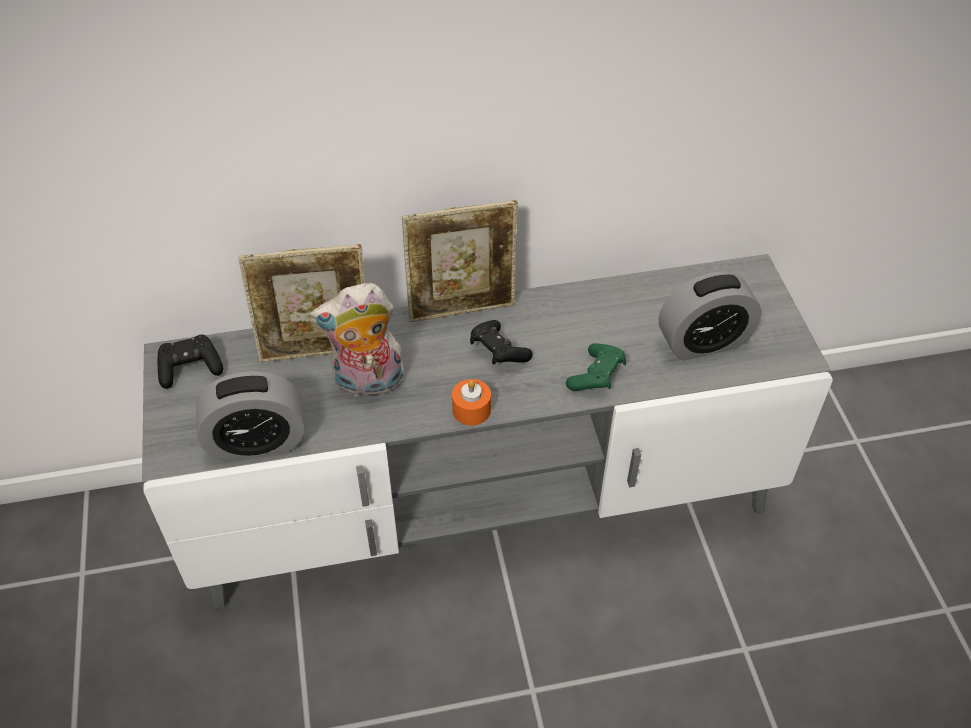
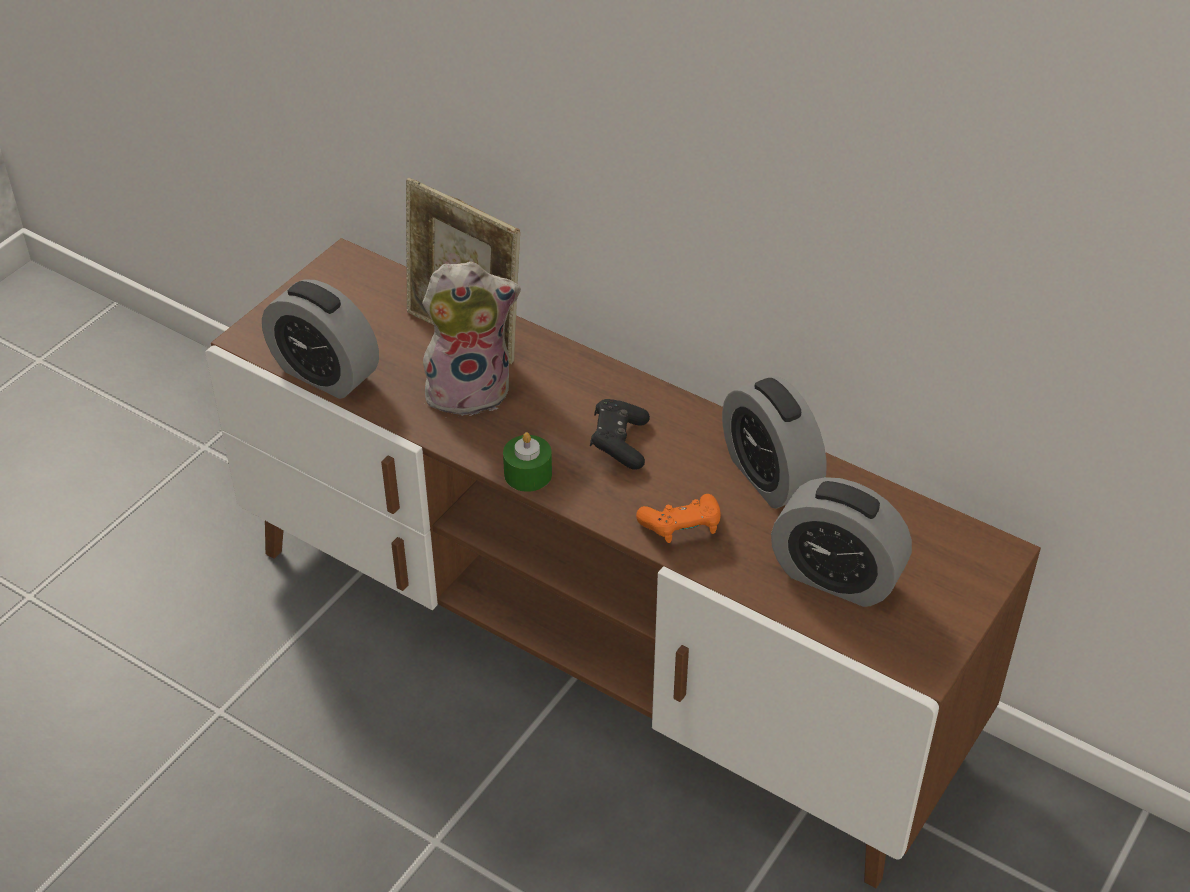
camera: 45 degrees right, 5 degrees down
(190, 368) = (350, 281): black game controller -> none
(367, 383) = (470, 390): plush toy -> plush toy turned 135 degrees clockwise
(462, 309) = (638, 384): picture frame -> none
(471, 410) = (528, 474): orange candle -> green candle
(485, 501) = (595, 647): grey tv stand -> brown tv stand
(596, 376) = (681, 529): green game controller -> orange game controller
(600, 311) = (769, 476): none -> alarm clock

